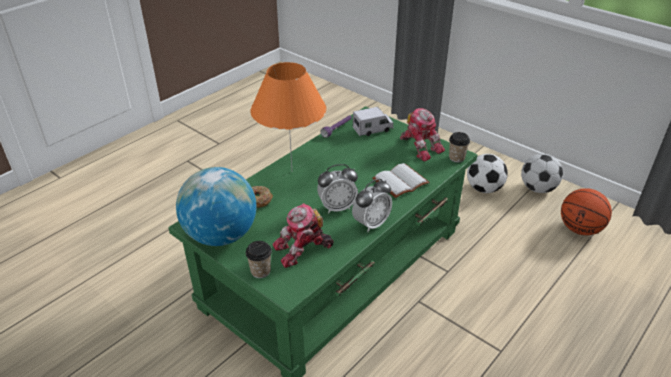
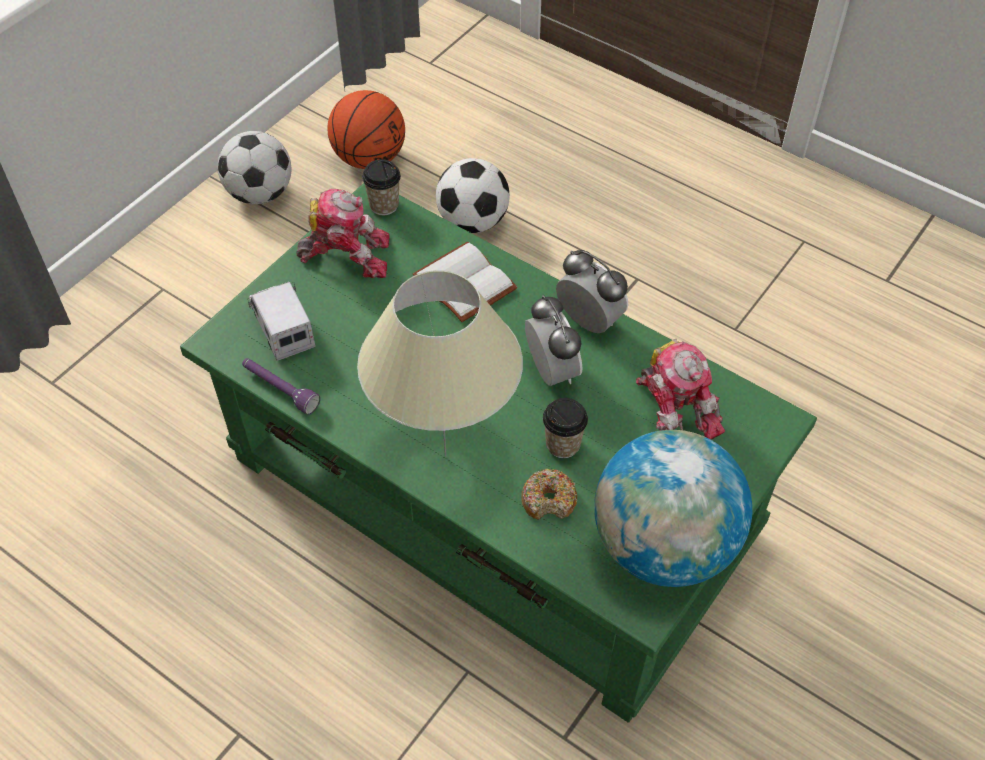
camera: 95 degrees left, 15 degrees up
(260, 271) = (740, 466): cup -> cup (563, 444)
(291, 171) = (444, 456): orange table lamp -> beige table lamp
(420, 146) = (347, 254): toy robot -> toy robot turned 45 degrees clockwise
(484, 189) = (257, 266): football -> football (473, 221)

